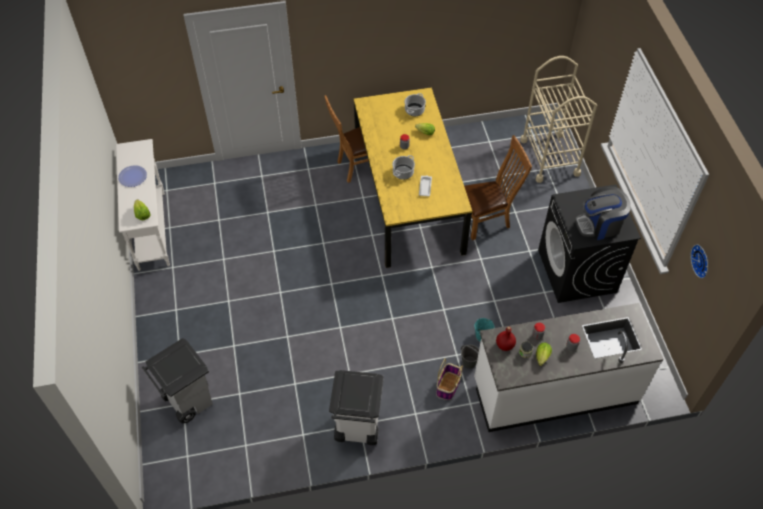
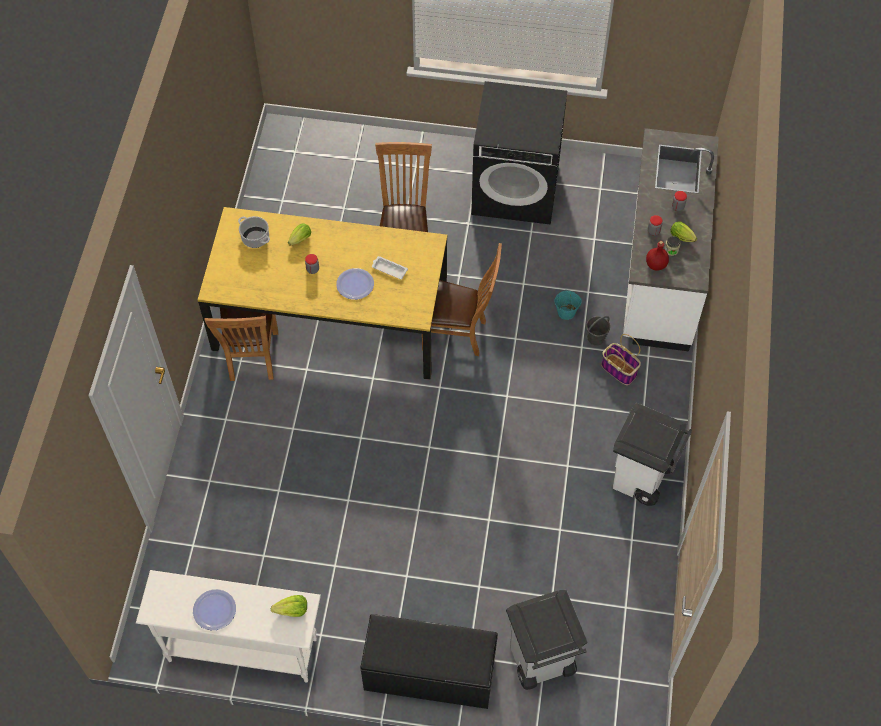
camera: 70 degrees left, 5 degrees up
(161, 336) = (429, 674): none -> black bench
(403, 172) = (355, 284): cooking pot -> plate
(430, 273) = (458, 334): none -> brown chair
(549, 157) = (338, 149): beige cart -> none
(599, 225) = (535, 118): coffee machine -> none
(702, 260) = (659, 40): wall clock -> none

